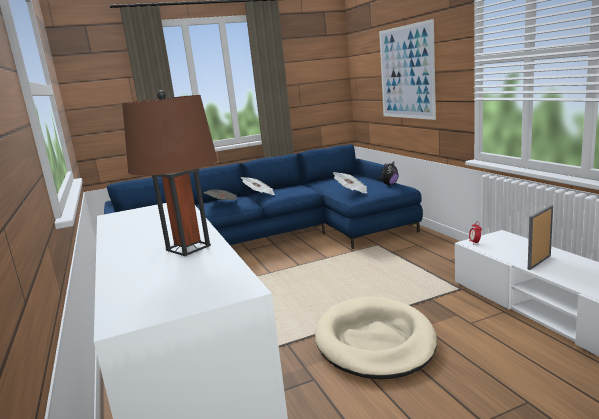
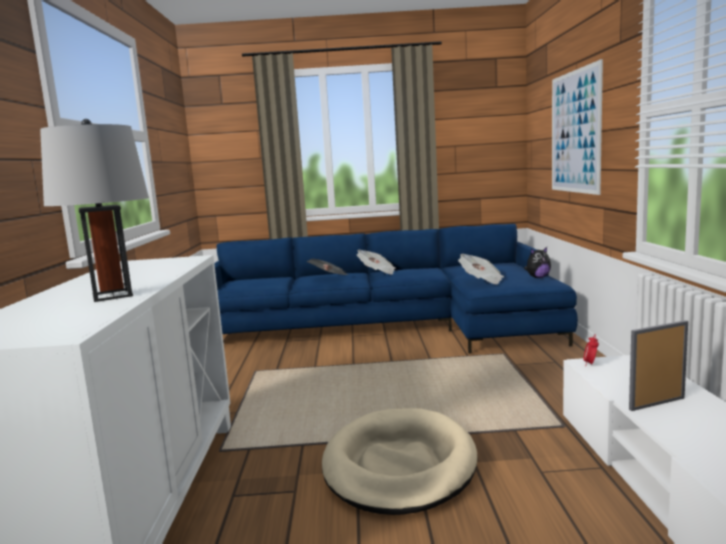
camera: 20 degrees right, 5 degrees down
(188, 248) = (112, 295): brown table lamp -> grey table lamp

